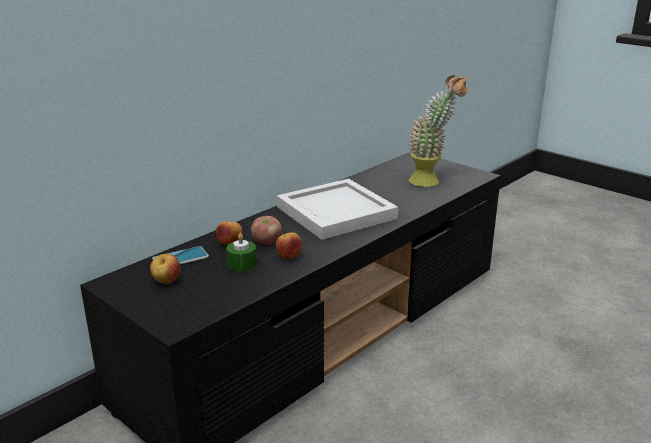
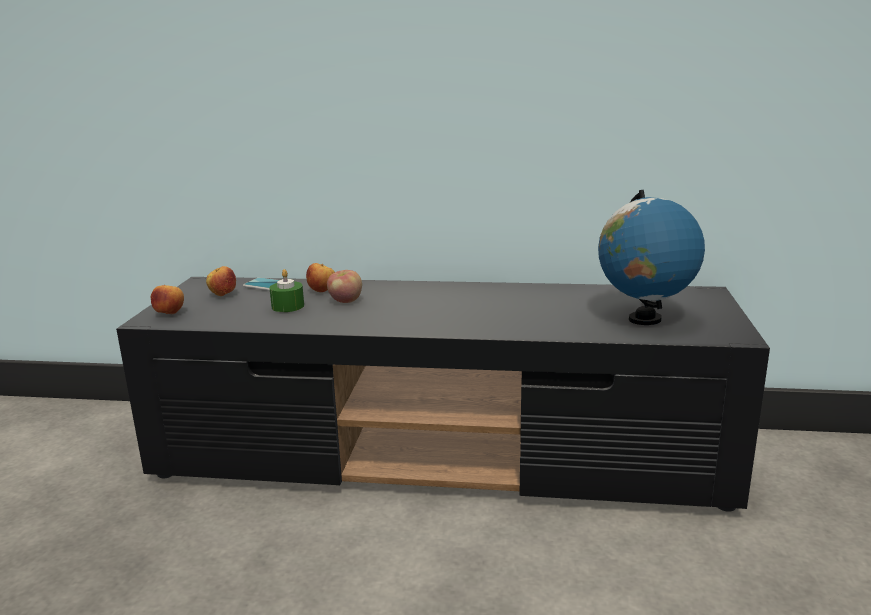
camera: 55 degrees right, 5 degrees down
(288, 257) = (326, 317): apple -> apple (170, 314)
(338, 212) = (463, 305): white tray -> none
(432, 182) = (644, 319): potted plant -> globe

